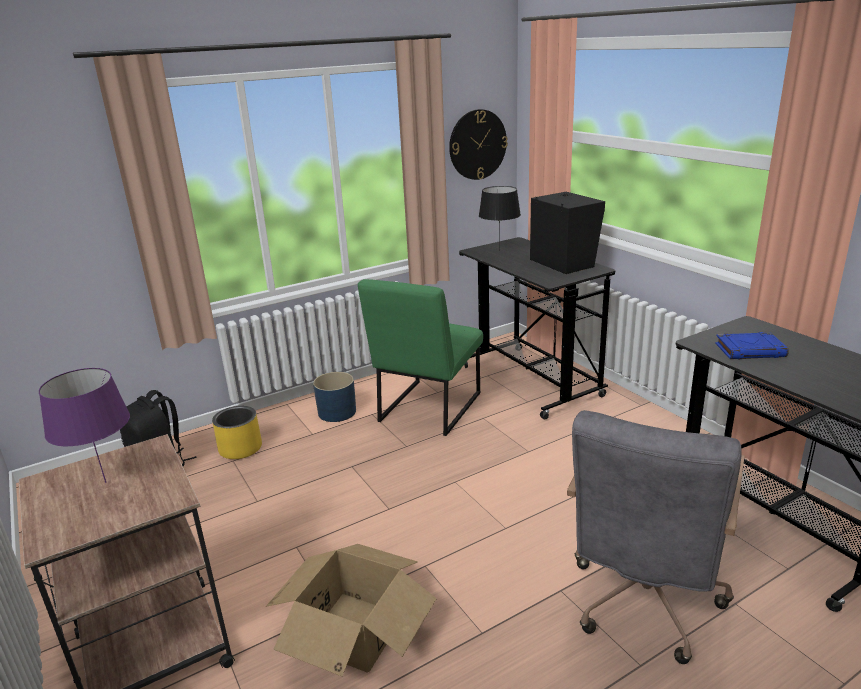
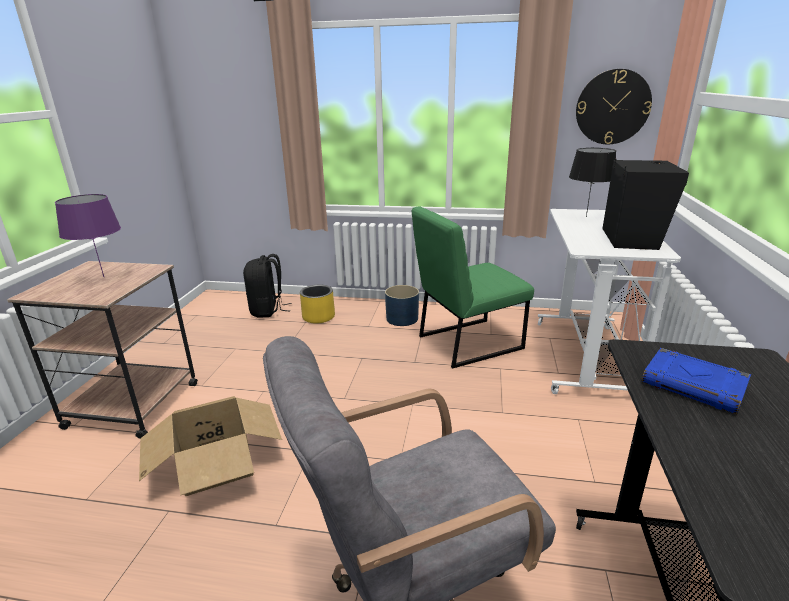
camera: 40 degrees right, 0 degrees up
(531, 381) = (584, 358): black desk -> white desk

